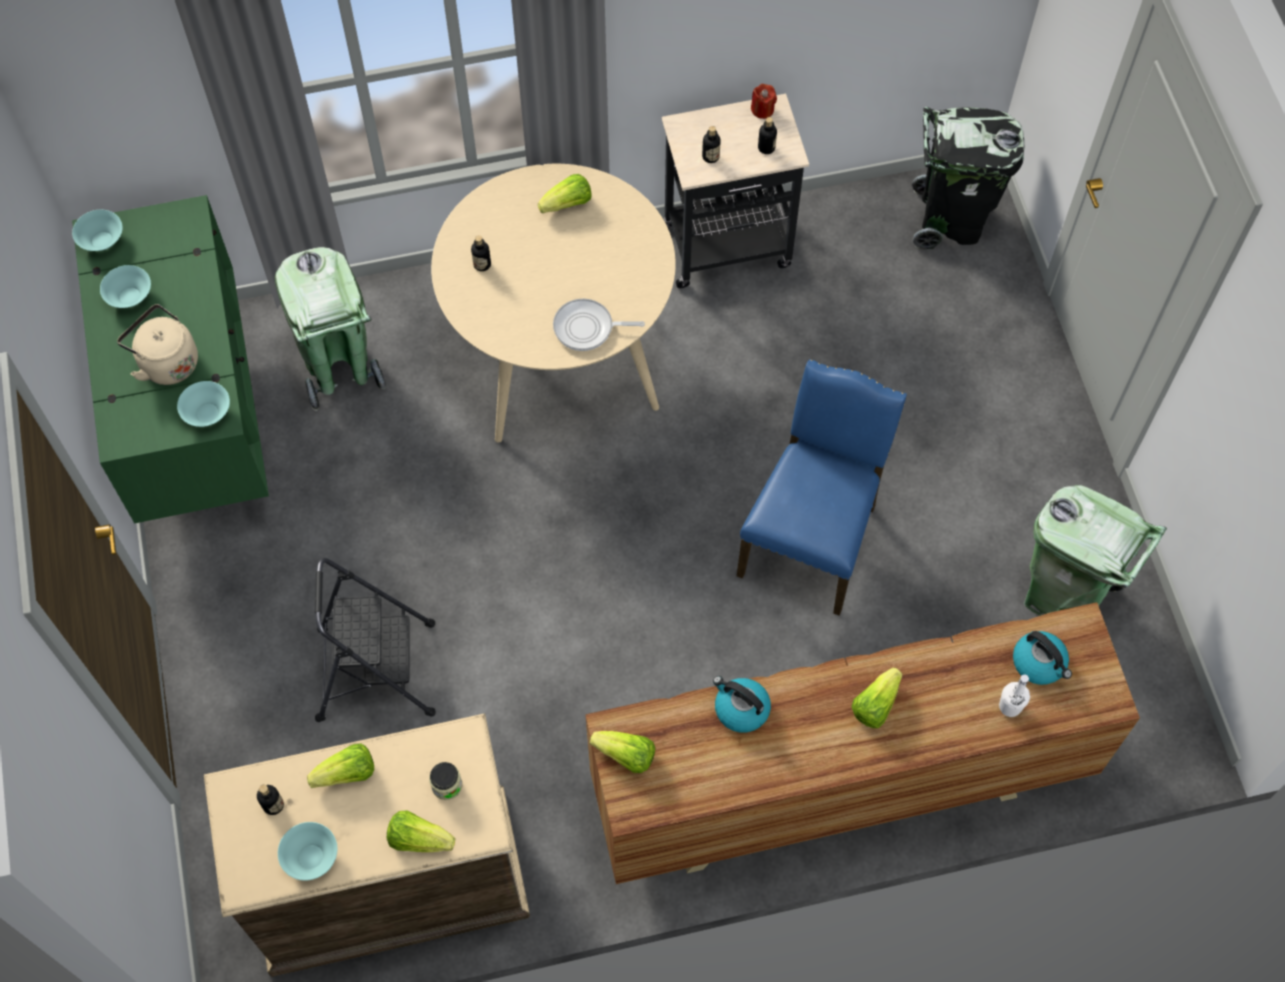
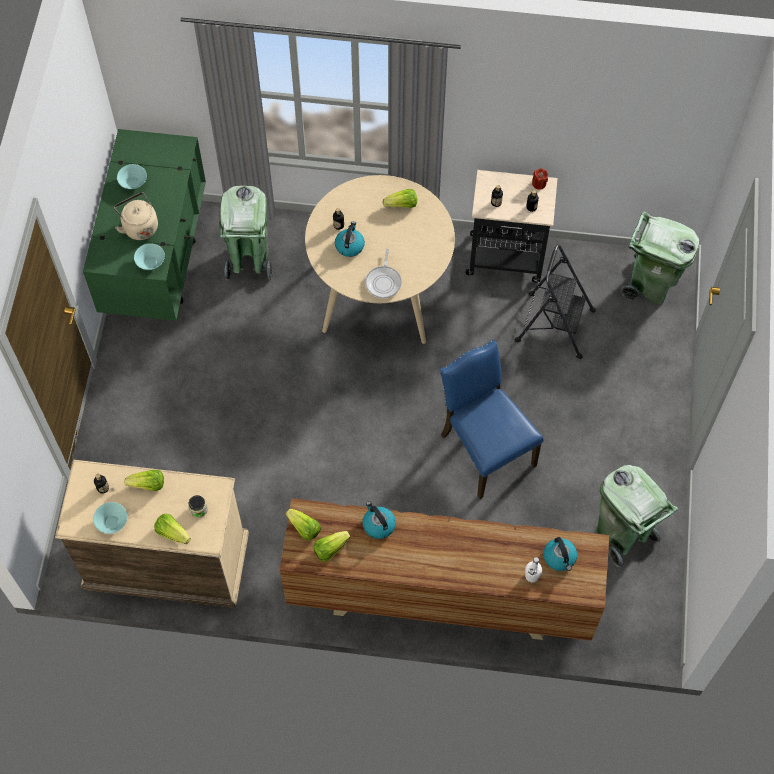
camera: 20 degrees right, 0 degrees up
(101, 240) = (130, 145): turquoise bowl -> none
(371, 669) = (201, 439): black step ladder -> black step ladder (552, 324)
(512, 290) = (349, 245): none -> kettle
(587, 328) = (384, 281): frying pan -> frying pan turned 105 degrees counterclockwise
(811, 538) = (484, 449): blue chair -> blue chair turned 75 degrees counterclockwise
(875, 704) = (455, 548): lettuce -> lettuce (330, 548)
(949, 220) = (650, 284): black trash can -> green trash can

